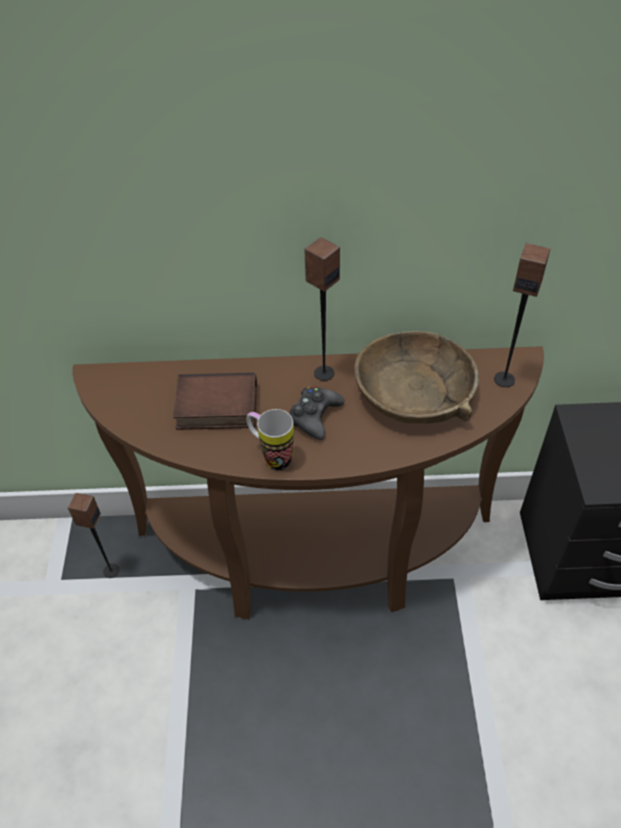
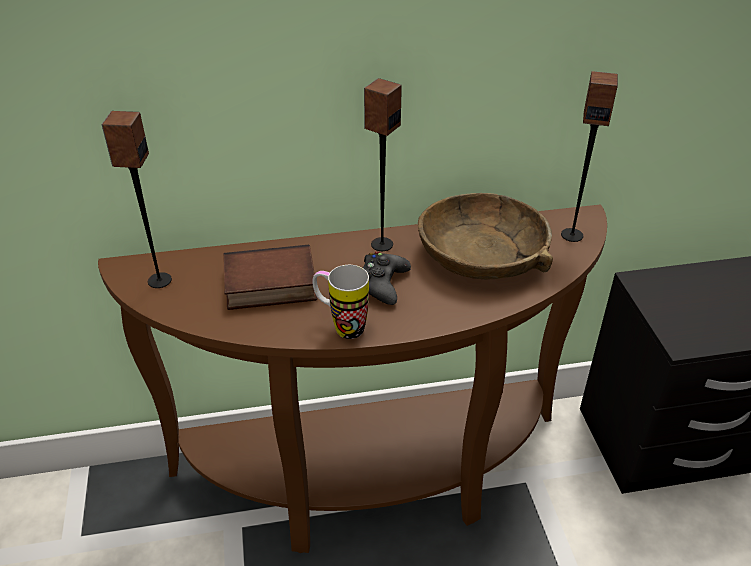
camera: 10 degrees left, 10 degrees down
(110, 570) = (140, 519): speaker -> speaker (159, 280)

